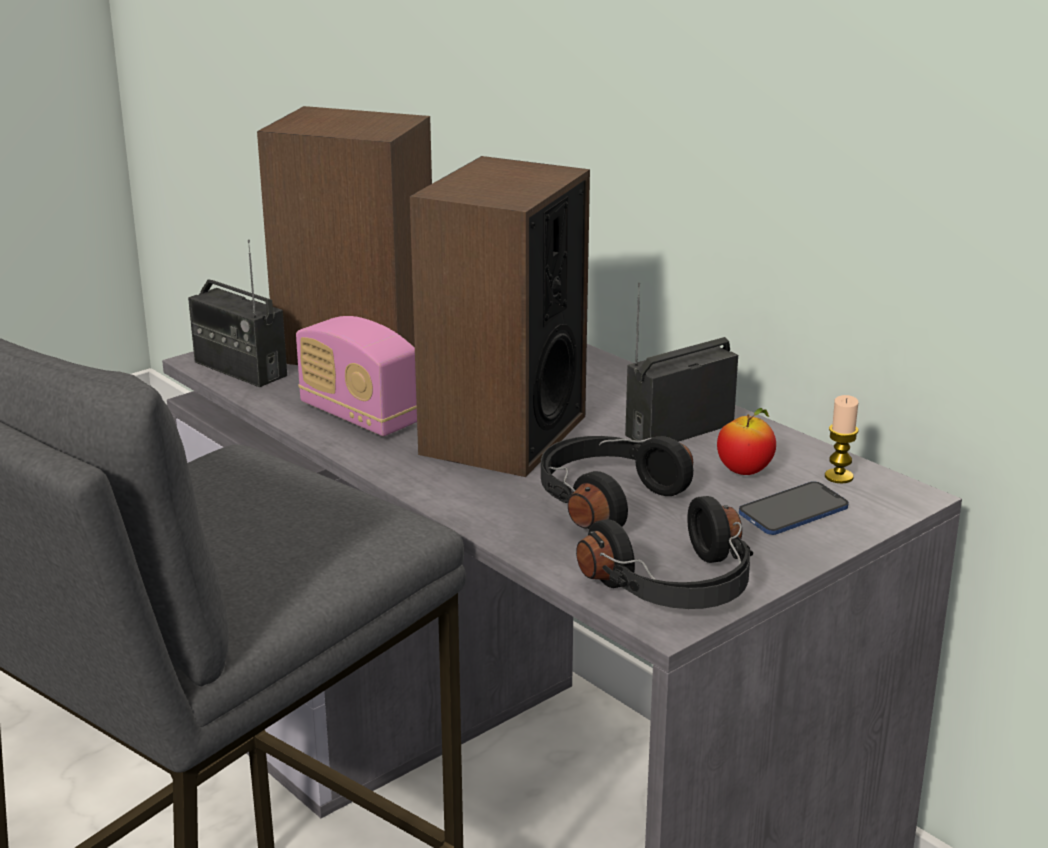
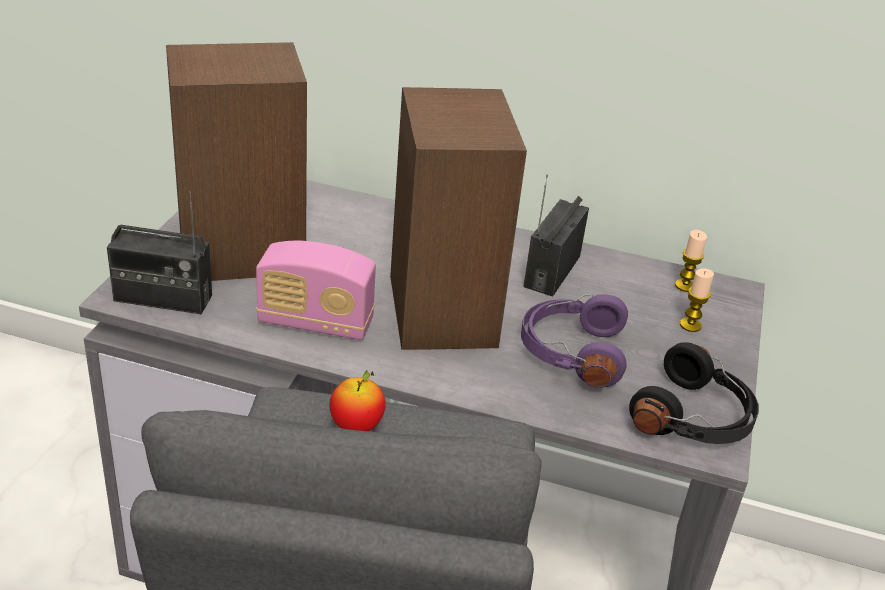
camera: 35 degrees left, 10 degrees up
(604, 500) = (571, 353): black headphones -> purple headphones
(744, 472) = (628, 298): apple -> apple (356, 426)
(793, 511) = (690, 325): phone -> candle

